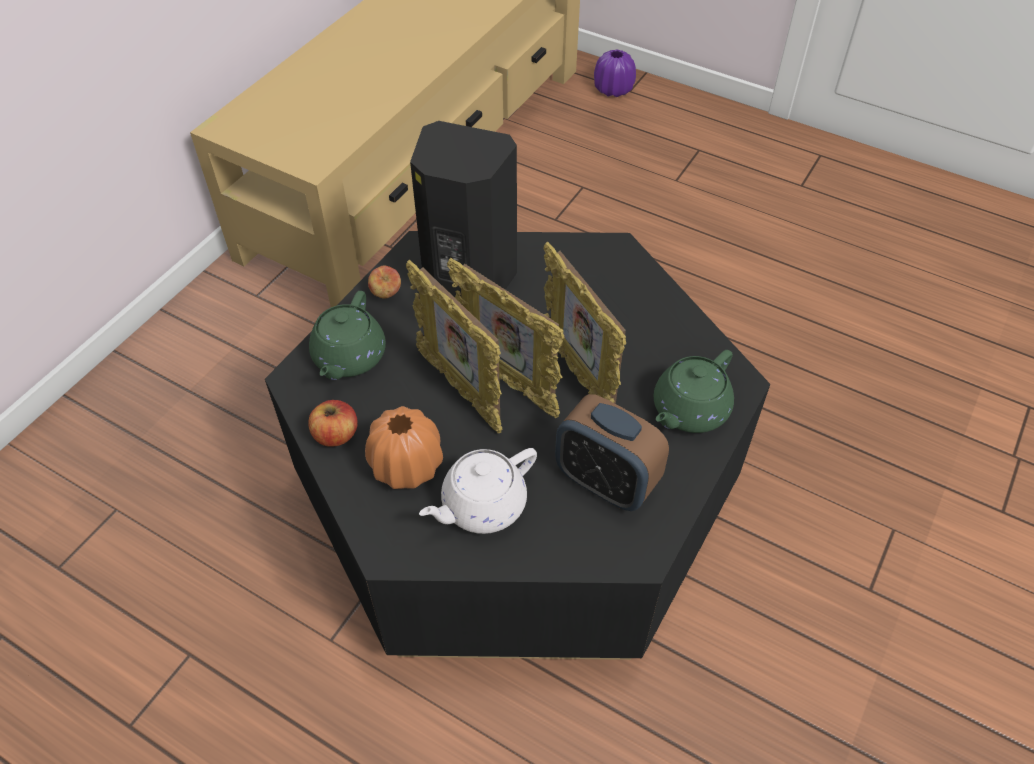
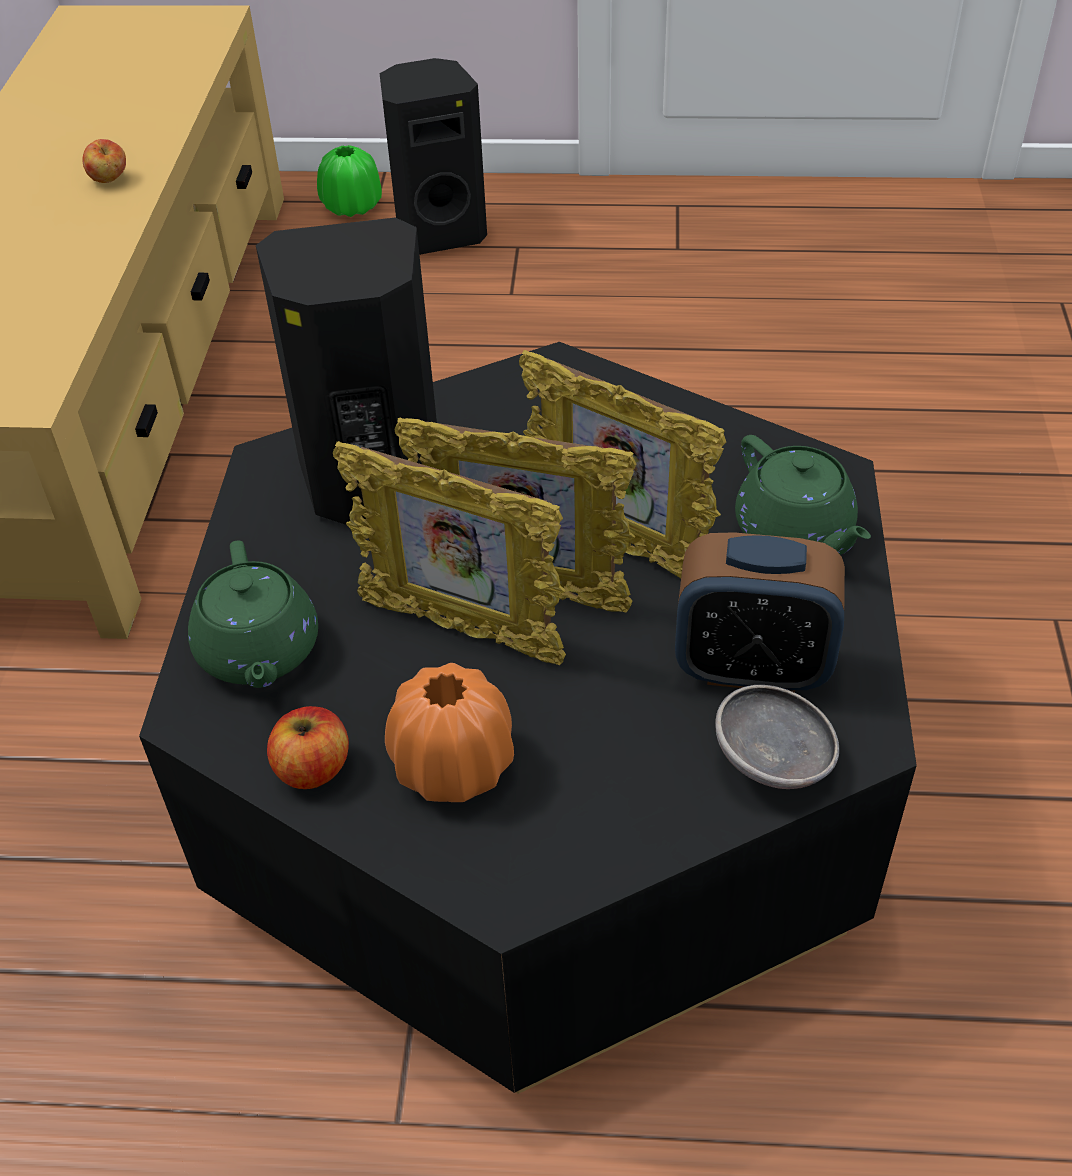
camera: 25 degrees left, 5 degrees down
(386, 293) = (257, 542): apple -> apple (109, 180)
(482, 505) = (602, 772): white teapot -> none
(580, 543) = (775, 761): none -> grey bowl
(613, 89) = (352, 206): purple vase -> green vase
(655, 124) = (438, 233): none -> black speaker
(689, 410) = (795, 532): green teapot -> green teapot turned 45 degrees counterclockwise

